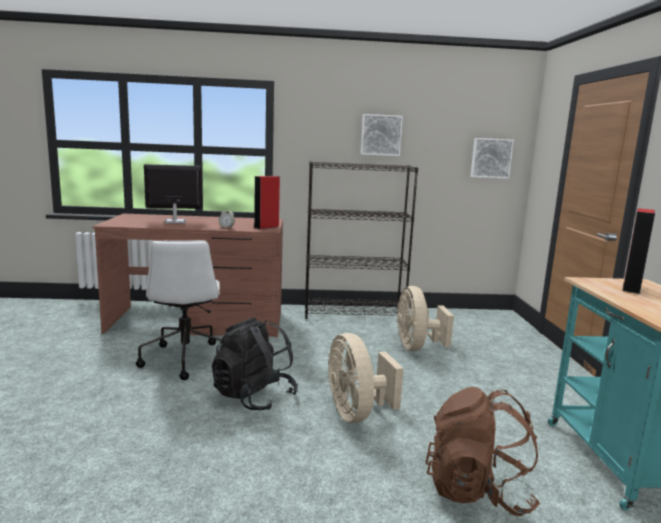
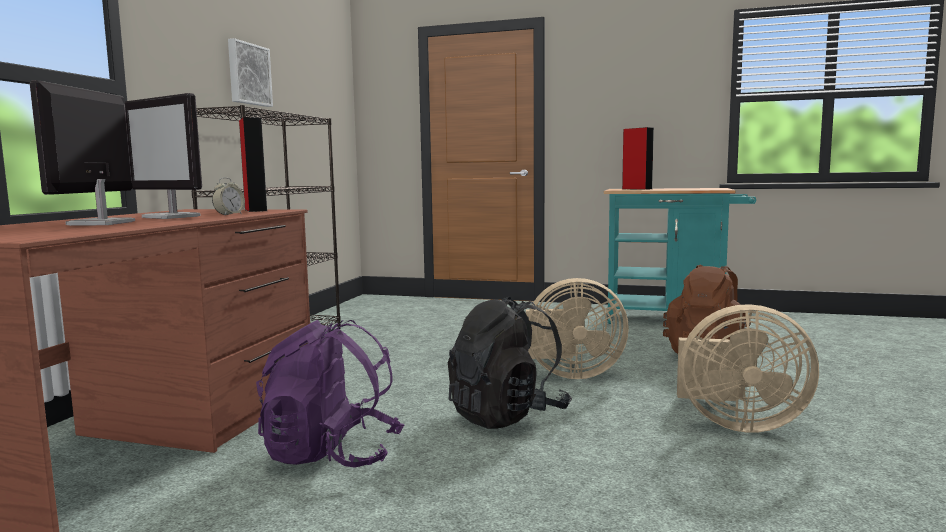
camera: 70 degrees left, 5 degrees down
(185, 359) = (331, 455): white office chair -> purple backpack
(213, 223) = (172, 217): none -> monitor
(417, 347) = (424, 334): beige fan -> beige fan (736, 423)
(491, 158) = (332, 115): picture -> none

